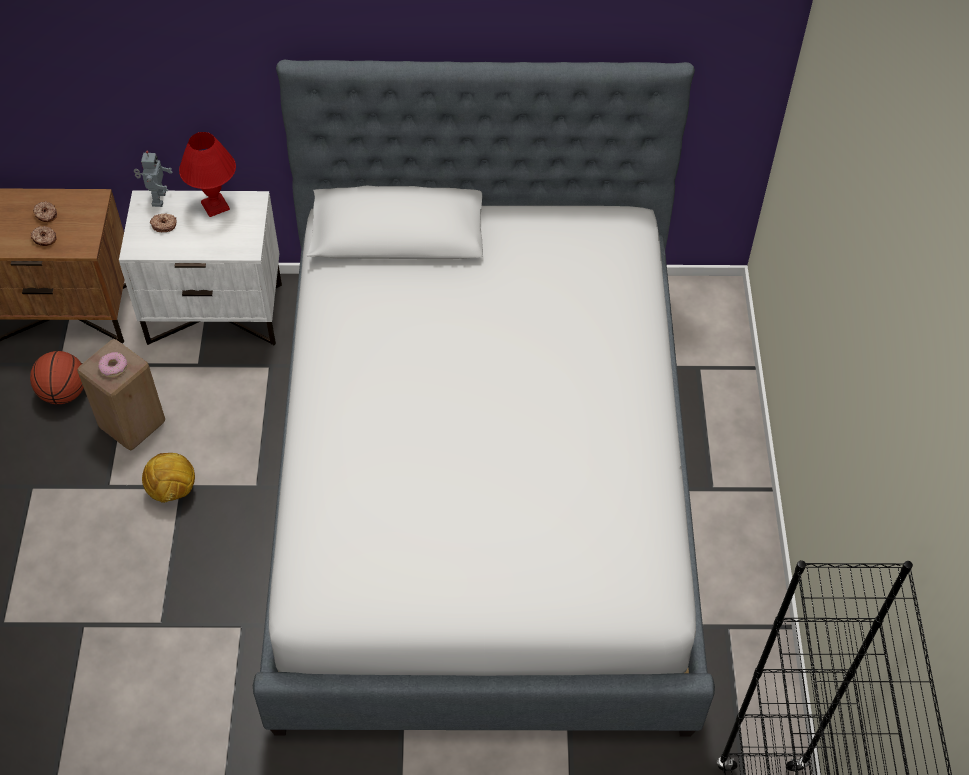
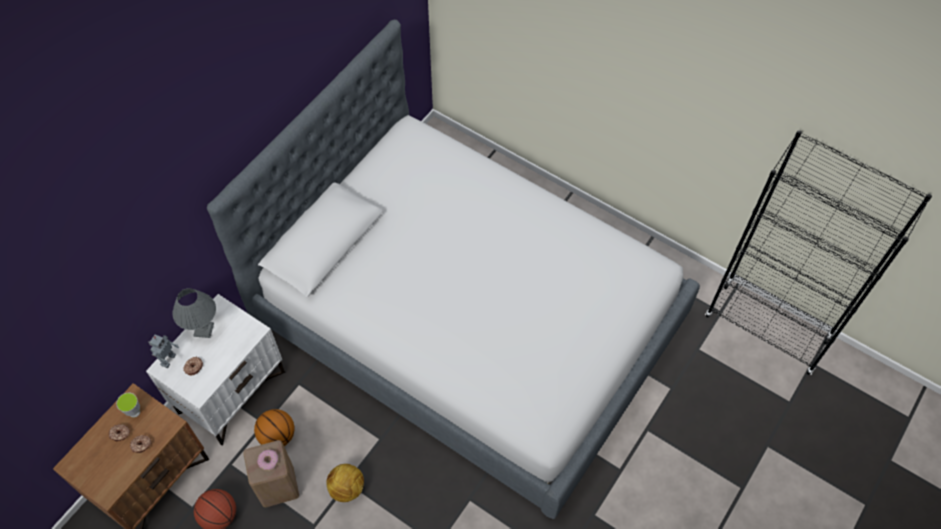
camera: 55 degrees left, 5 degrees up
(78, 211) = (134, 412): none -> cup
(157, 199) = (167, 359): toy robot -> toy robot turned 75 degrees clockwise
(192, 386) = (277, 435): none -> basketball
(216, 205) = (203, 329): red table lamp -> grey table lamp

